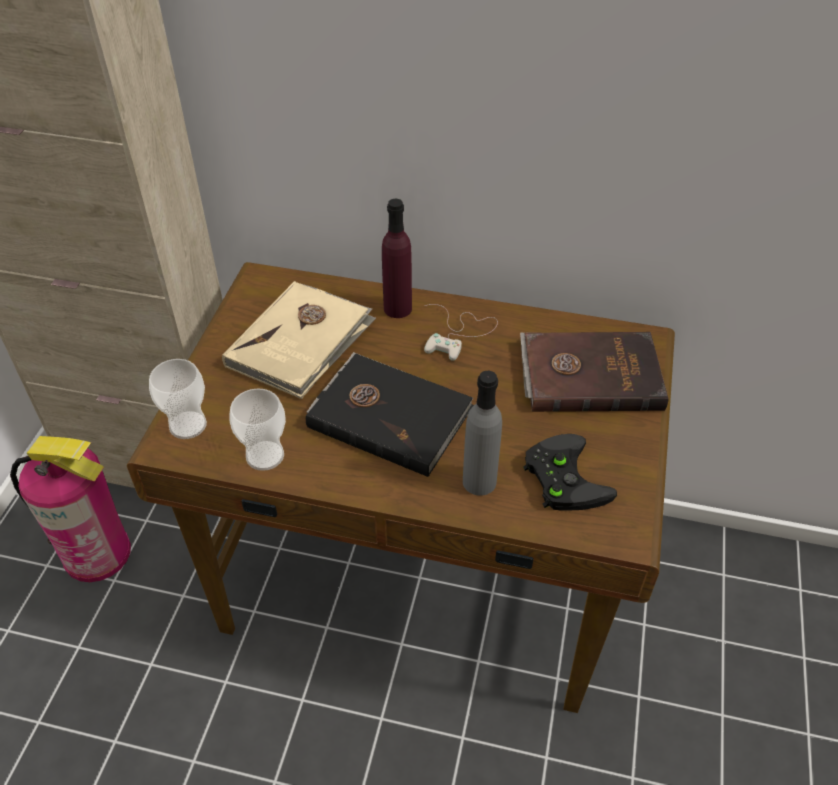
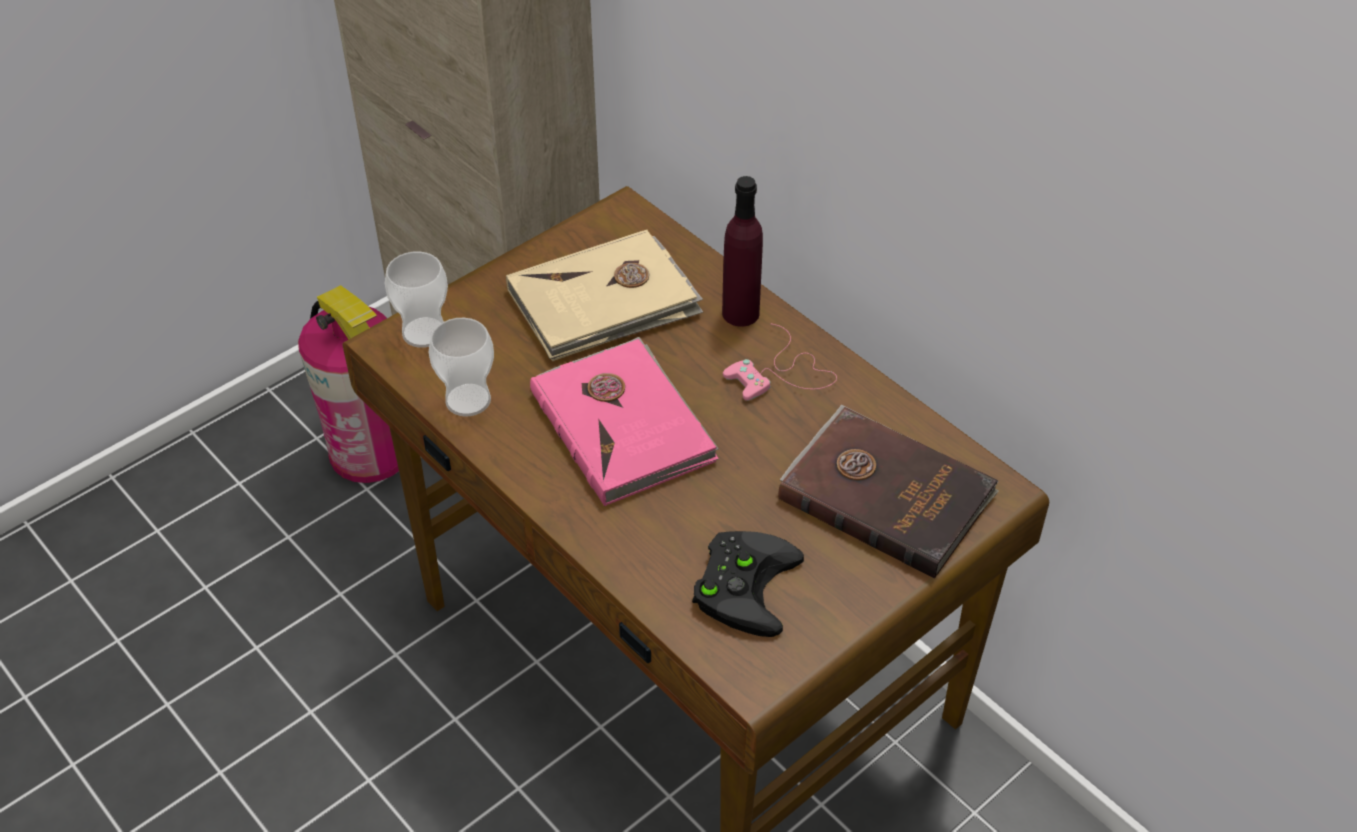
camera: 35 degrees right, 0 degrees up
(390, 415) = (624, 424): black book -> pink book
(459, 333) = (782, 373): white game controller -> pink game controller
(479, 481) = (651, 539): grey bottle -> none

